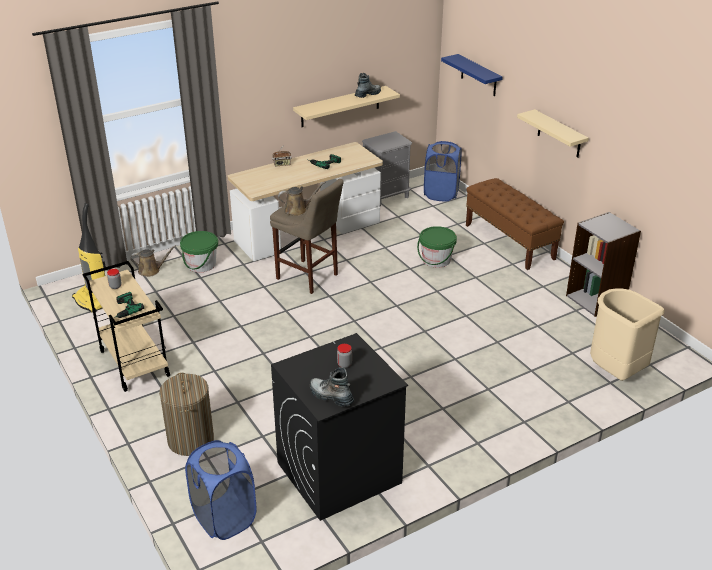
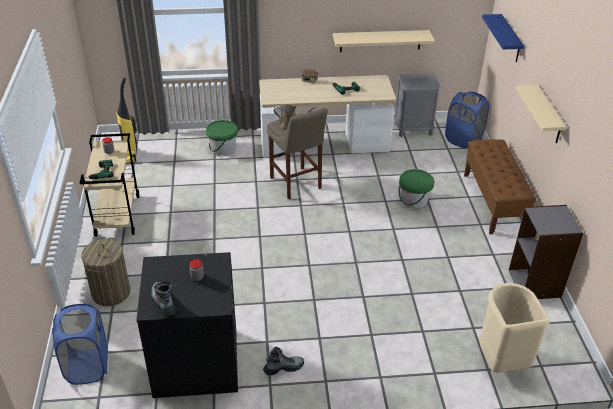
camera: 25 degrees right, 5 degrees up
(151, 270) = (183, 143): brown watering can -> none
(367, 94) = (405, 35): boot -> boot (283, 368)

